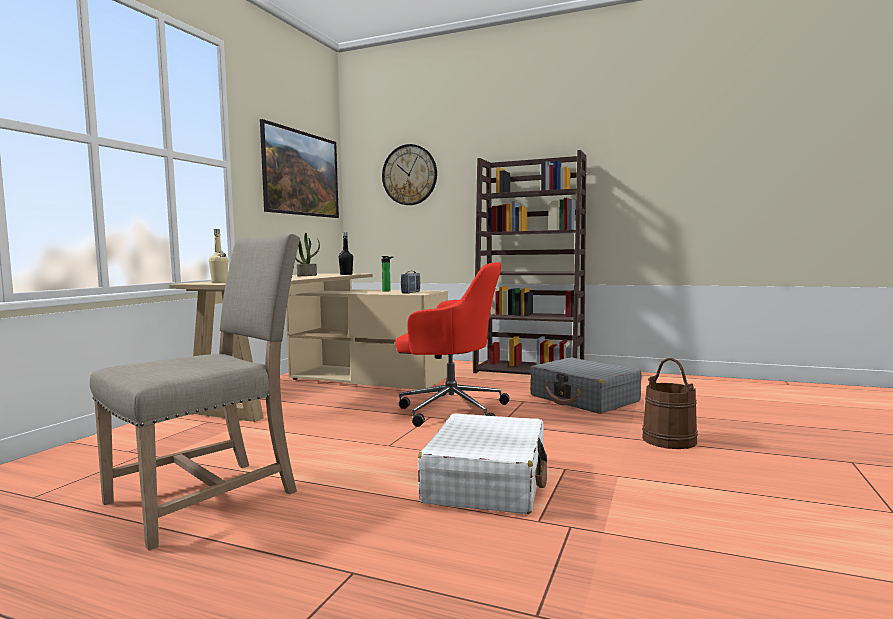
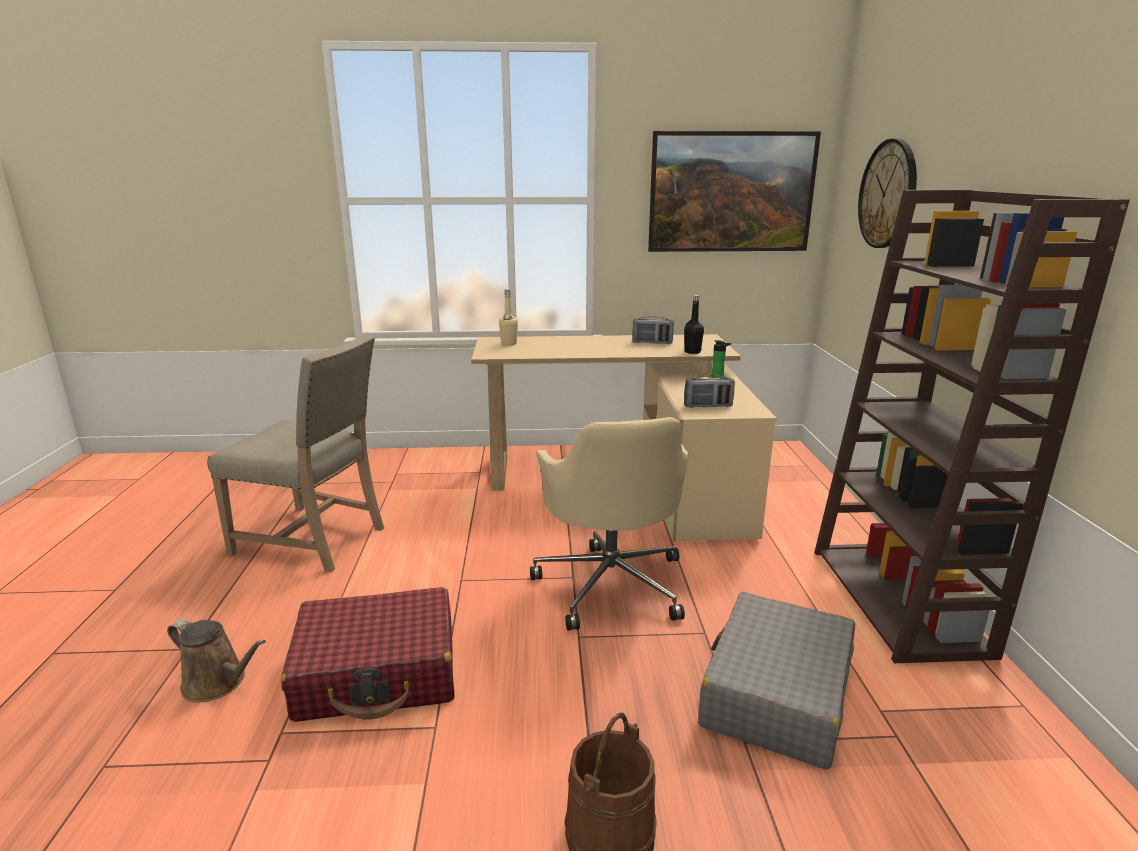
camera: 65 degrees right, 15 degrees up
(307, 275) = (652, 343): potted plant -> radio
(440, 551) = (218, 683): none -> brown watering can
(450, 410) = (611, 583): red office chair -> beige office chair
(487, 481) = (378, 672): white suitcase -> red suitcase

